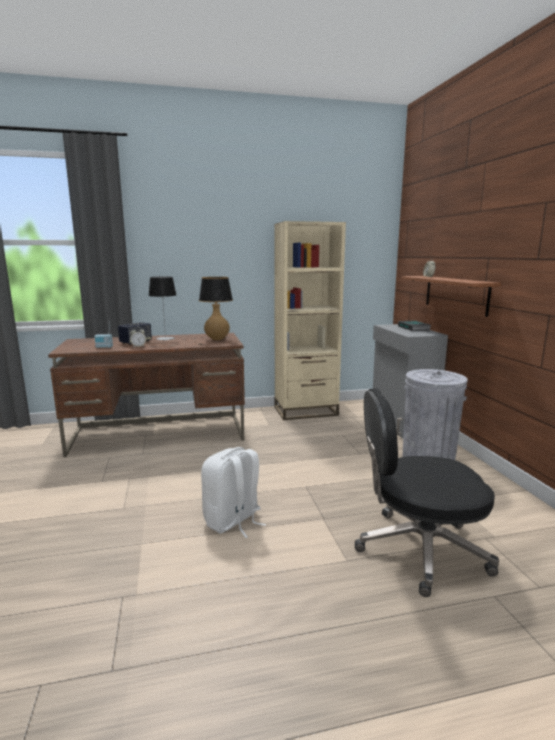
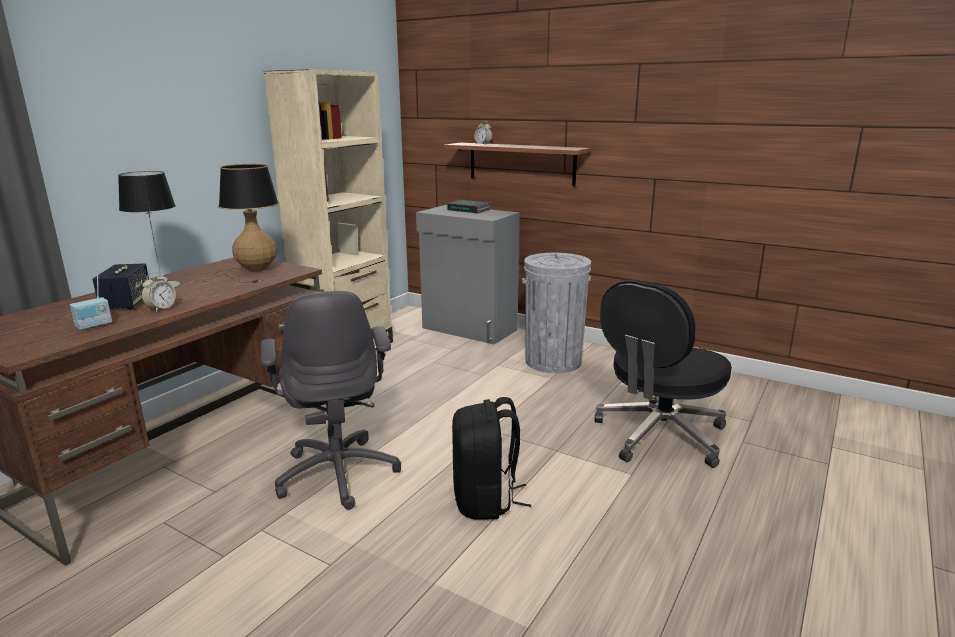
camera: 45 degrees left, 5 degrees up
(196, 470) = (338, 472): none -> grey office chair
(233, 521) = (485, 500): white backpack -> black backpack

